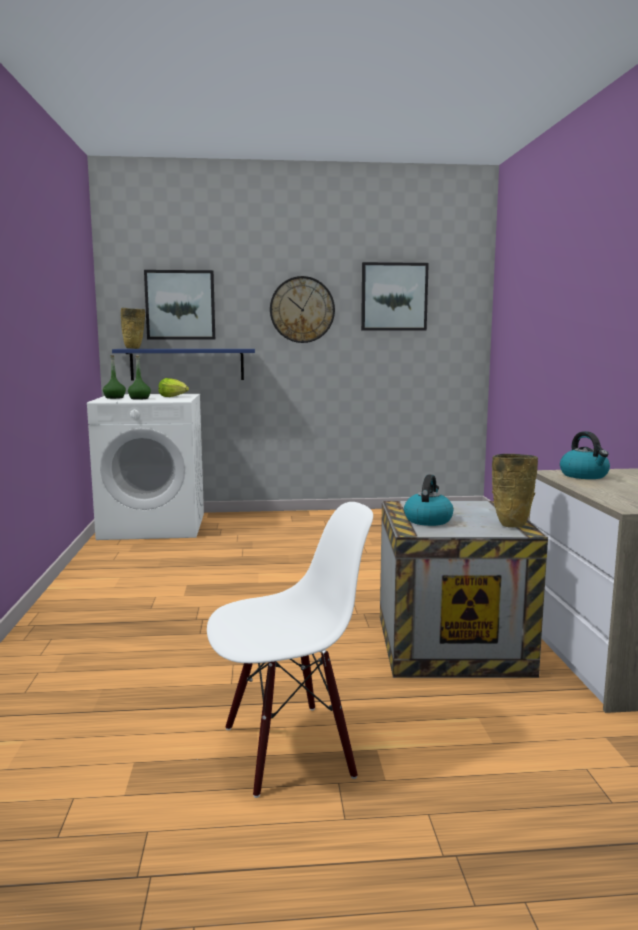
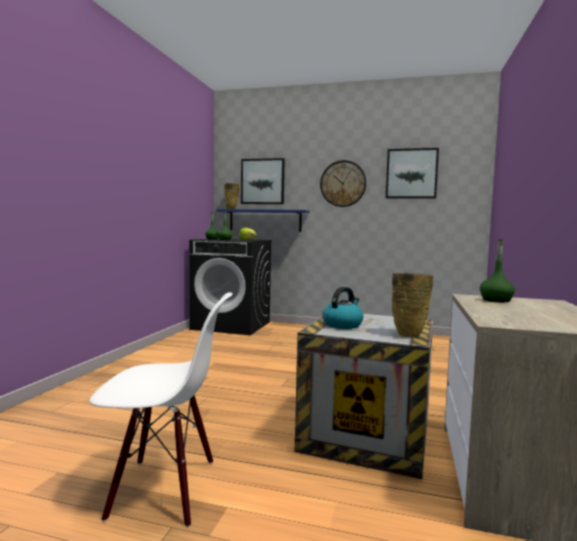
camera: 20 degrees right, 5 degrees down
(154, 526) = (232, 325): white washing machine -> black washing machine
(584, 475) = (496, 300): kettle -> green bottle

